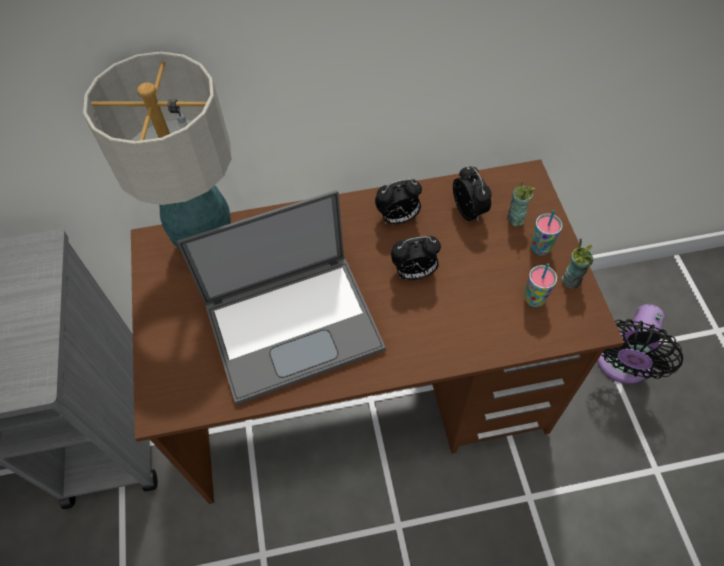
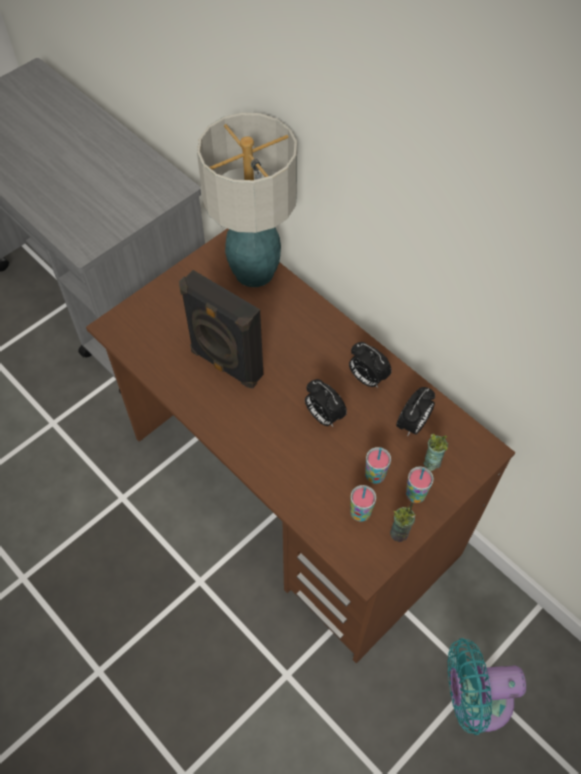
camera: 55 degrees right, 0 degrees up
(295, 324) = (225, 364): laptop -> black speaker
(503, 267) = (375, 476): none -> cup
(621, 364) = (474, 699): black fan -> turquoise fan

